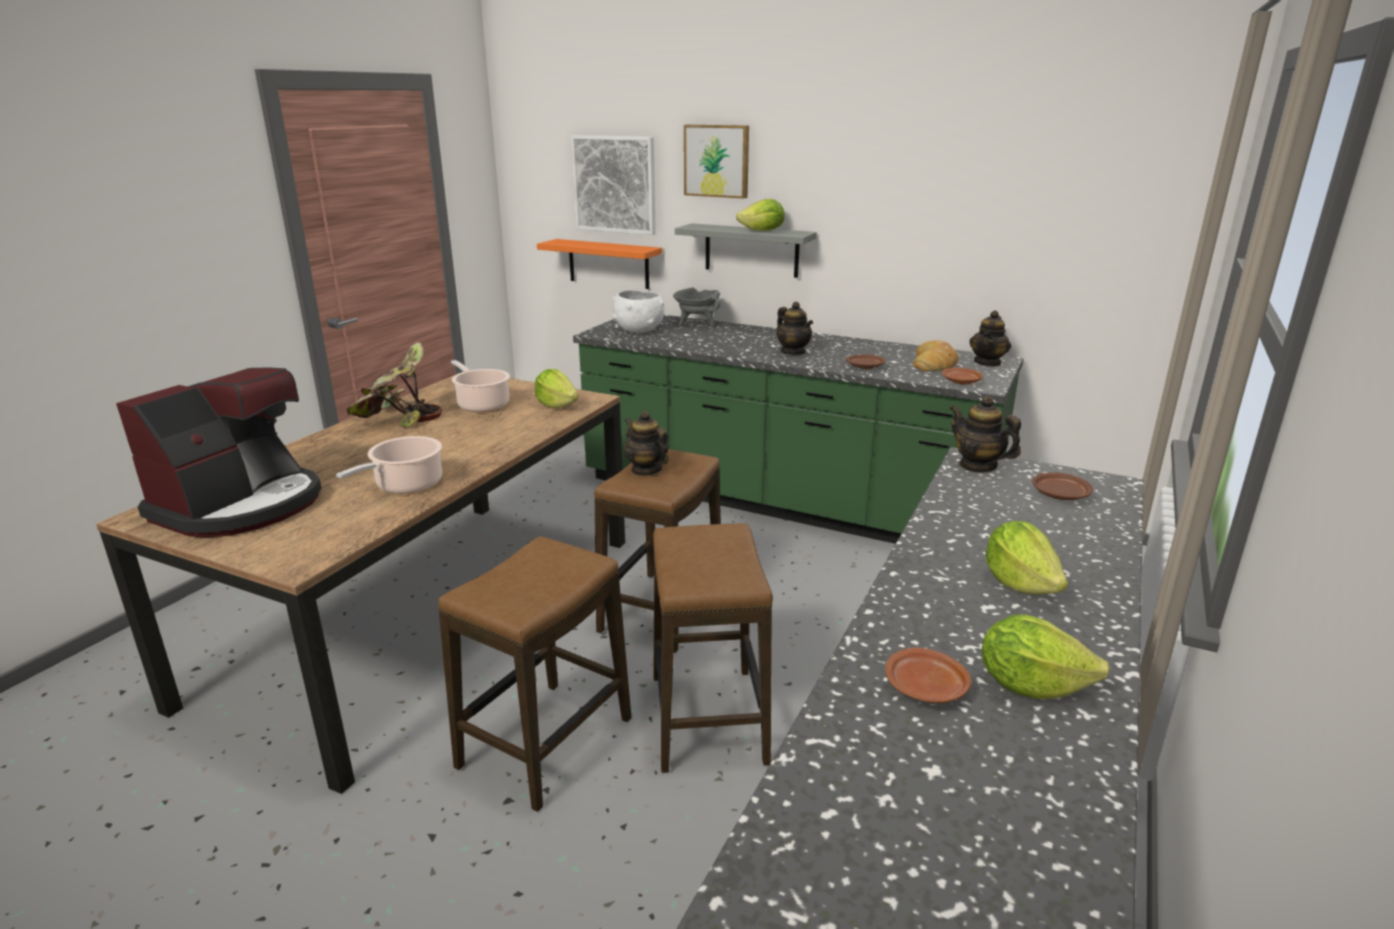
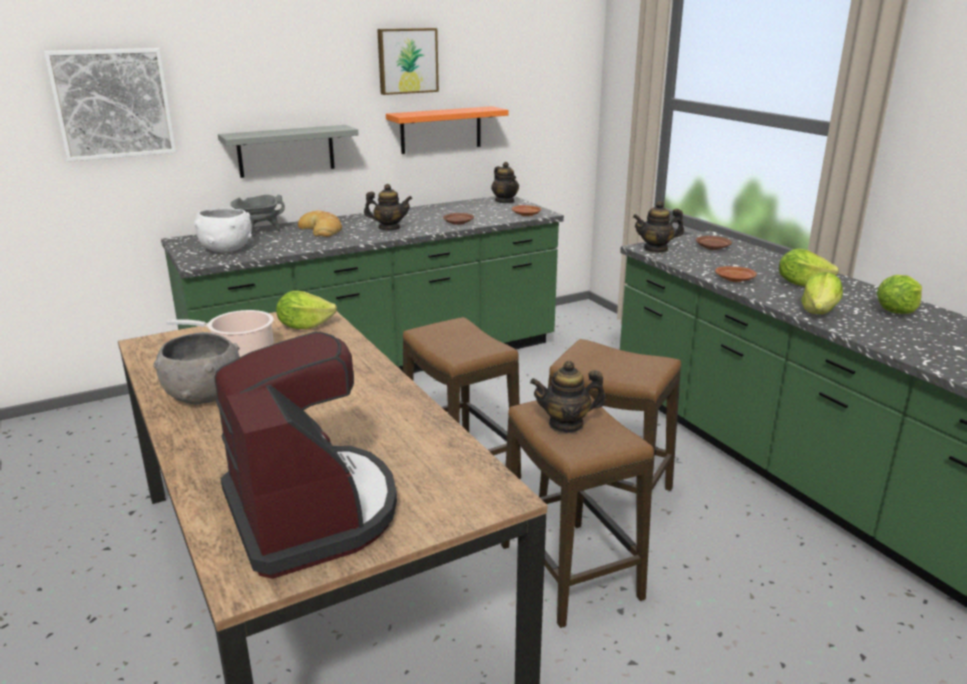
camera: 55 degrees left, 0 degrees up
(397, 420) = (204, 396): potted plant -> grey bowl
(406, 485) = (390, 421): cooking pot -> none
(608, 264) = (116, 194): orange shelf -> orange shelf (441, 130)
(646, 470) = (447, 343): teapot -> teapot (566, 424)
(717, 161) = (238, 68): picture -> picture (407, 61)
(763, 231) = (309, 130): lettuce -> lettuce (819, 312)
(926, 689) = (889, 329): brown plate -> brown plate (735, 280)
(934, 363) = (483, 209): bread -> bread (321, 230)

